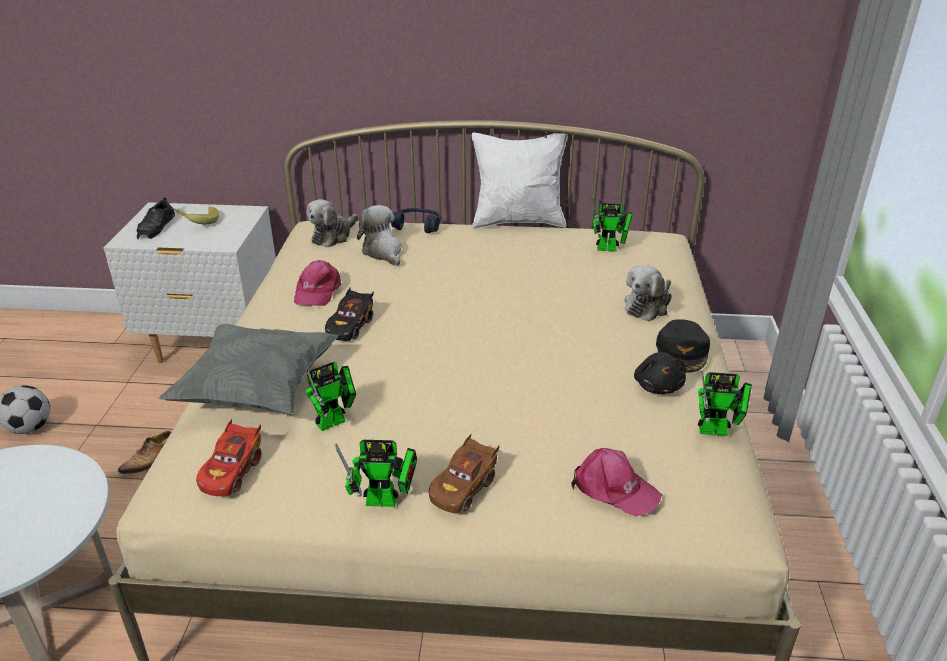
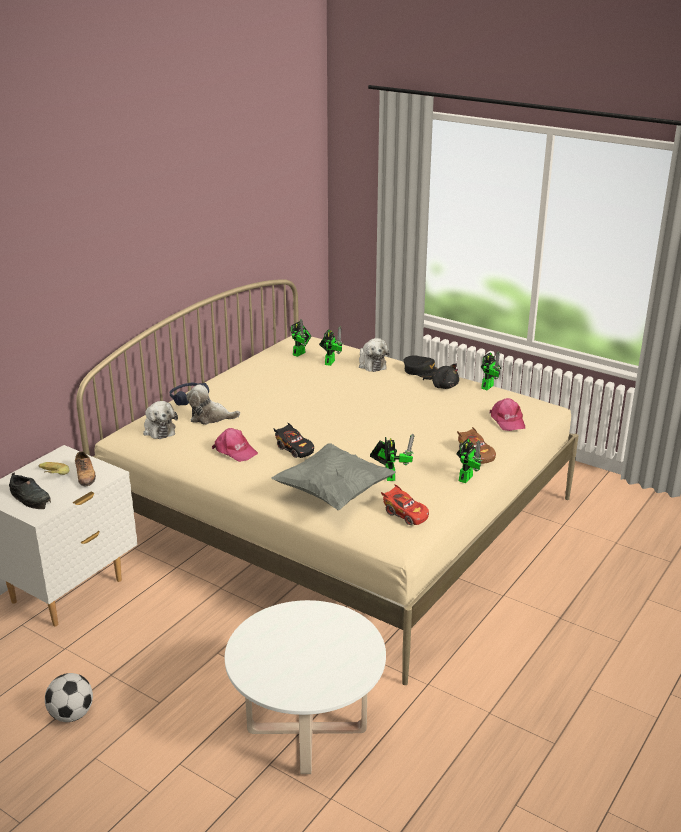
camera: 60 degrees left, 5 degrees down
(151, 460) = (191, 651): shoe -> shoe (85, 476)
(518, 221) = (225, 367): white pillow -> none
(613, 275) = (330, 361): none -> toy robot
(614, 489) = (507, 420): pink cap -> pink cap turned 105 degrees clockwise

